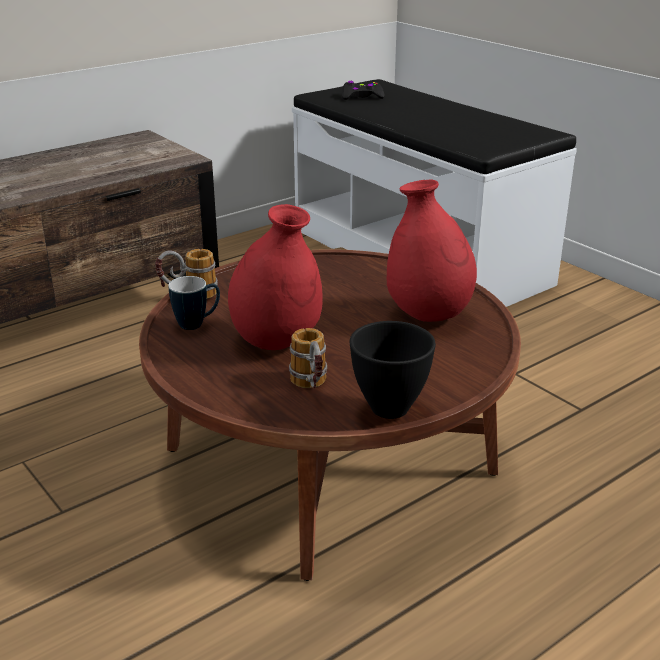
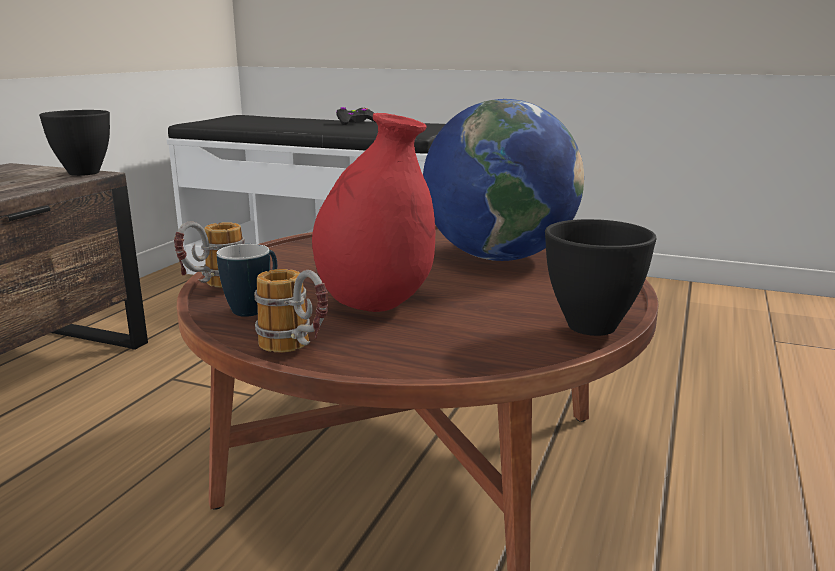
camera: 30 degrees left, 10 degrees down
(184, 155) = (85, 172): none -> black bowl
(311, 388) = (478, 332): mug -> mug (297, 350)
(362, 97) = (242, 121): black game controller -> black game controller (356, 122)
(428, 315) = (498, 257): red vase -> globe

